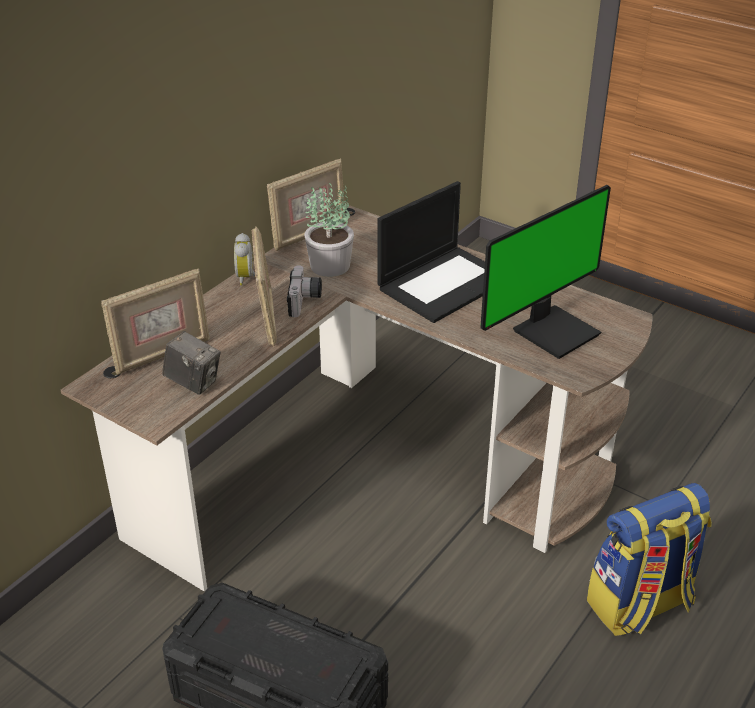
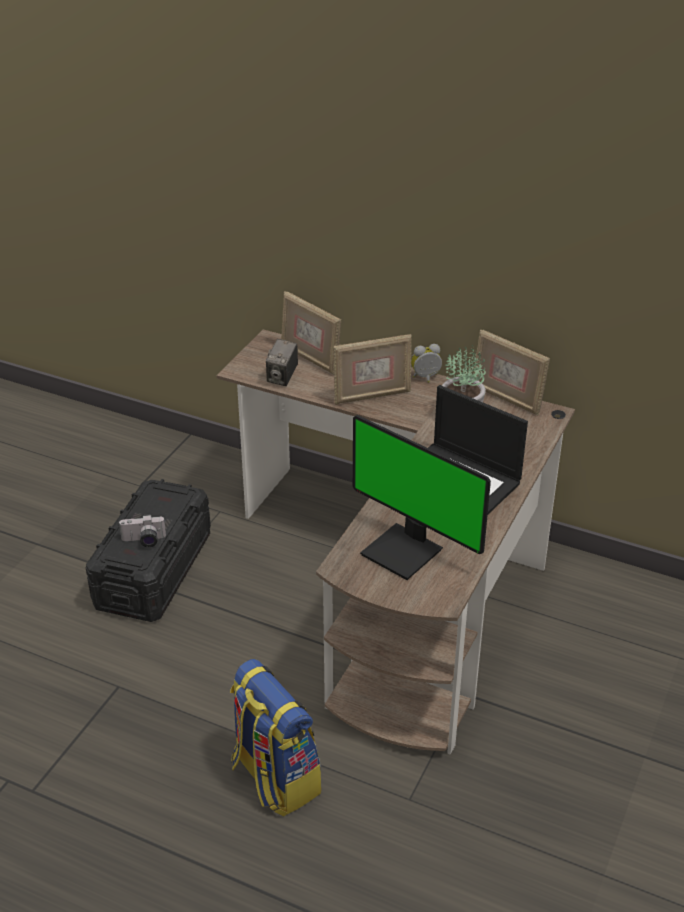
camera: 80 degrees right, 0 degrees up
(305, 302) = (401, 411): camera -> camera (143, 541)

